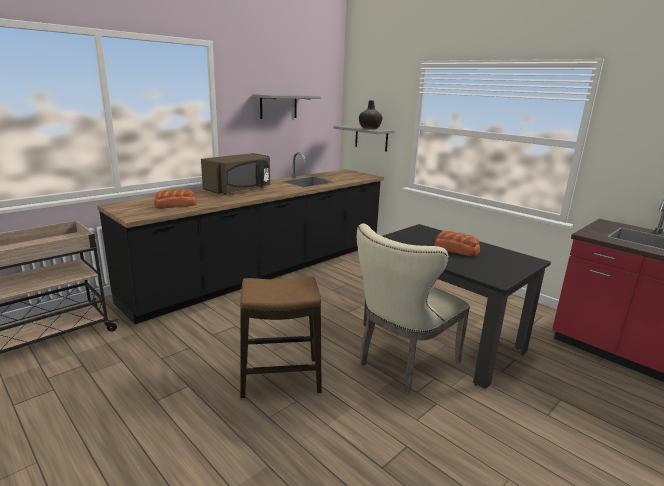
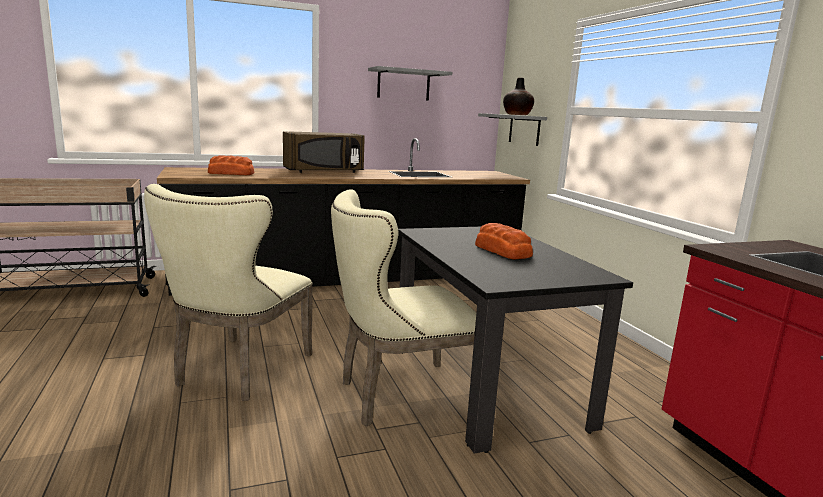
camera: 25 degrees right, 5 degrees down
(280, 378) = (238, 371): stool -> beige chair

